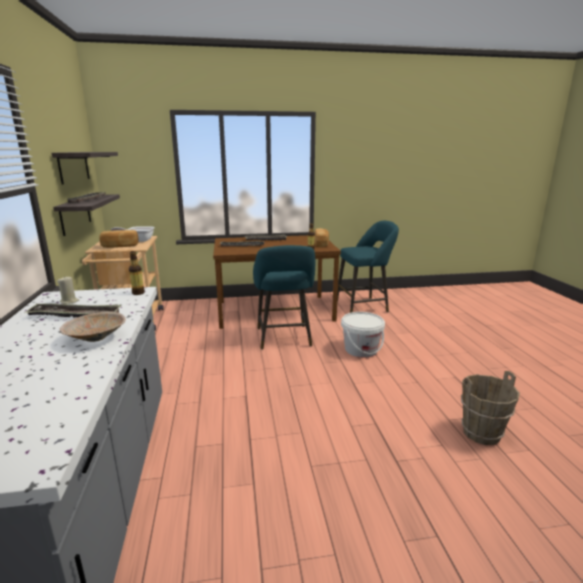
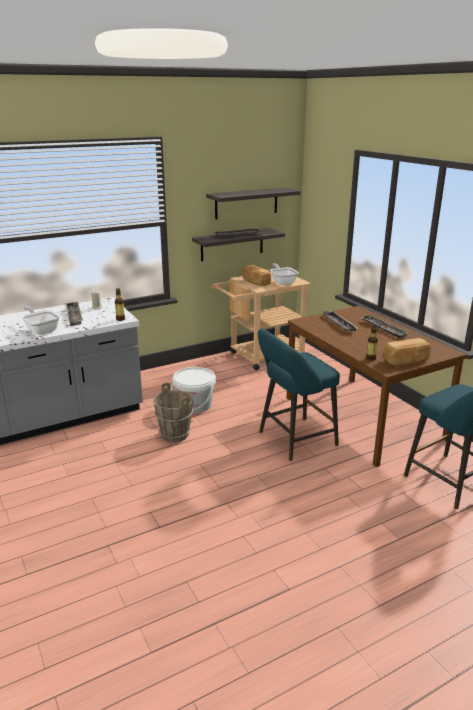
camera: 70 degrees right, 5 degrees up
(95, 338) = (41, 330): beige bowl -> frying pan
(361, 349) = (308, 498): white bucket -> white bucket (195, 405)
(481, 433) = (168, 609): brown bucket -> brown bucket (174, 435)

